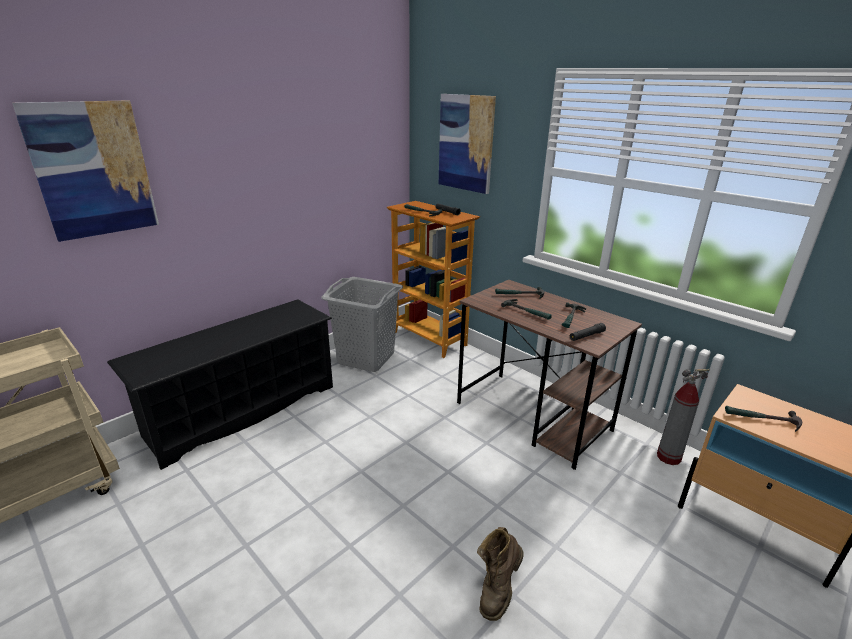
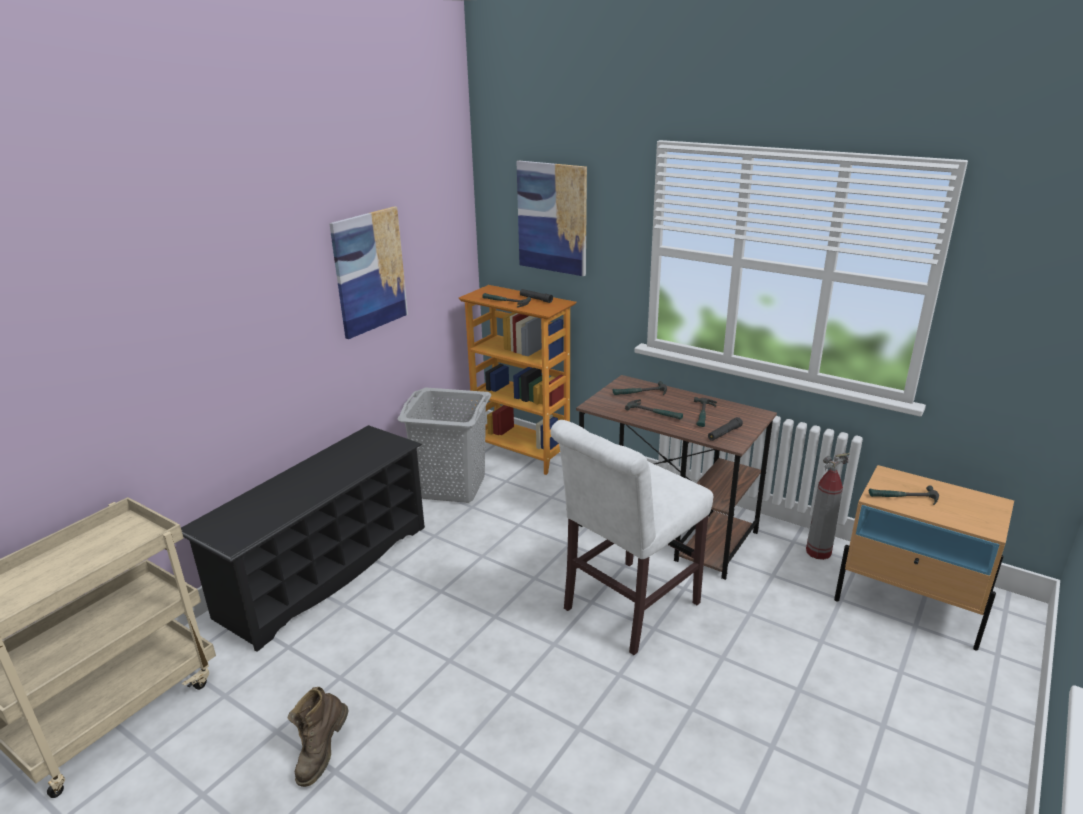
camera: 10 degrees left, 0 degrees up
(93, 170) = (156, 307): picture -> picture (369, 271)
(477, 483) = (626, 609): none -> white chair
(498, 588) = (675, 705): brown boot -> brown boot (322, 754)

